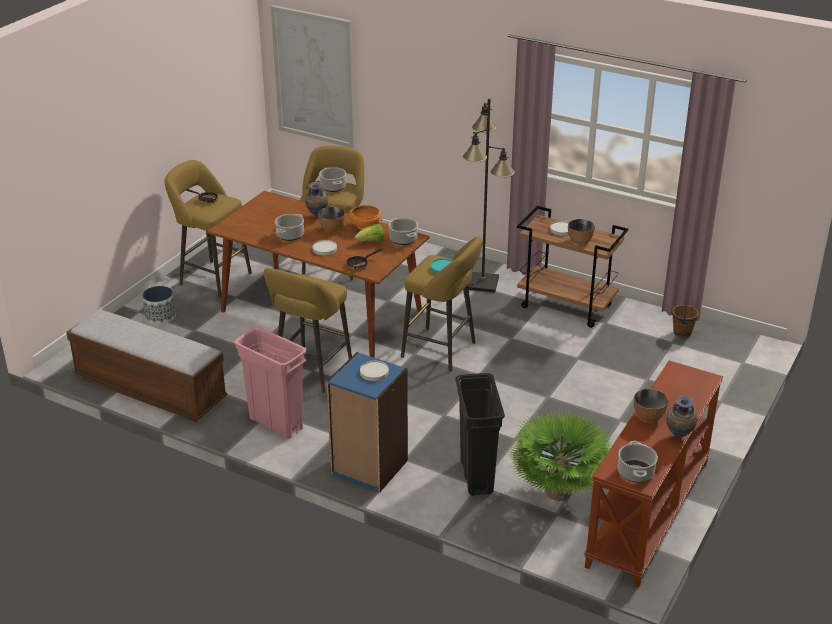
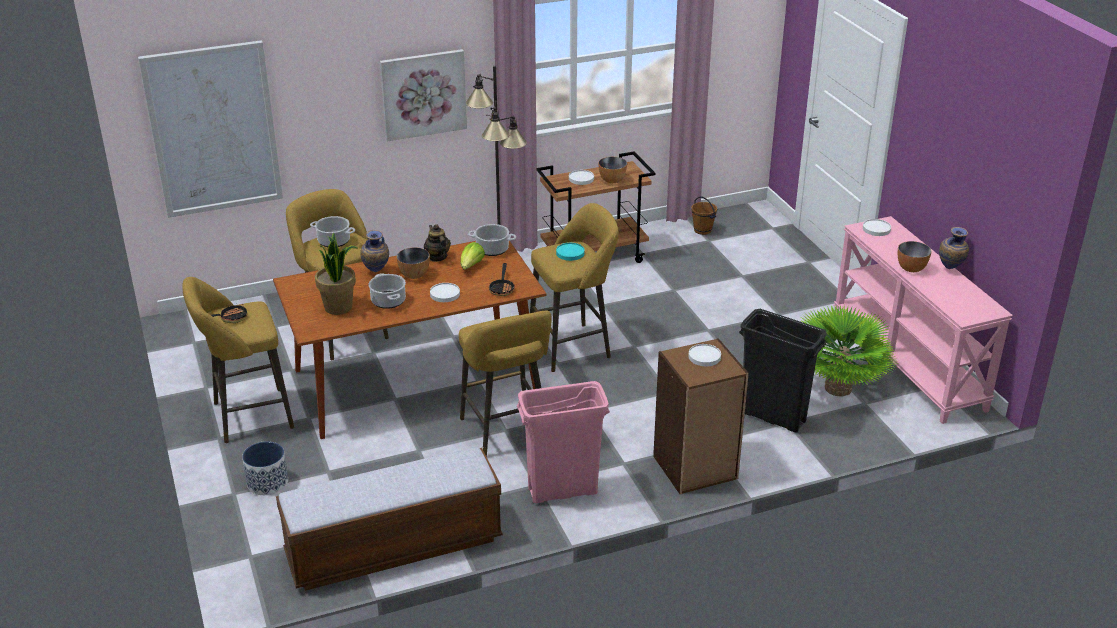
camera: 50 degrees left, 0 degrees up
(261, 224) = (339, 307): none -> potted plant
(365, 226) = (437, 257): orange bowl -> teapot
(369, 467) = (695, 468): blue bookcase -> brown bookcase
(463, 106) = (423, 94): none -> picture
(636, 473) = (977, 307): cooking pot -> none
(650, 514) = (908, 362): brown console table -> pink console table
(687, 377) = (876, 229): none -> white plate

